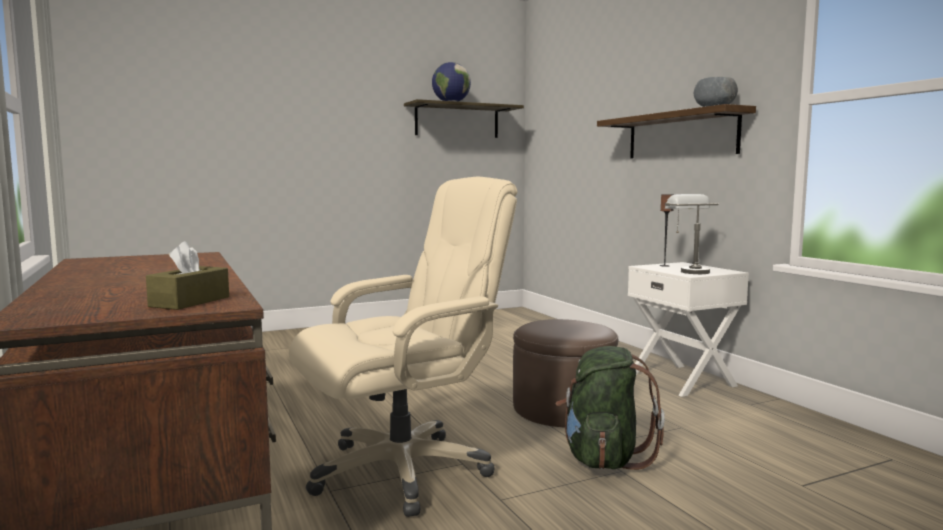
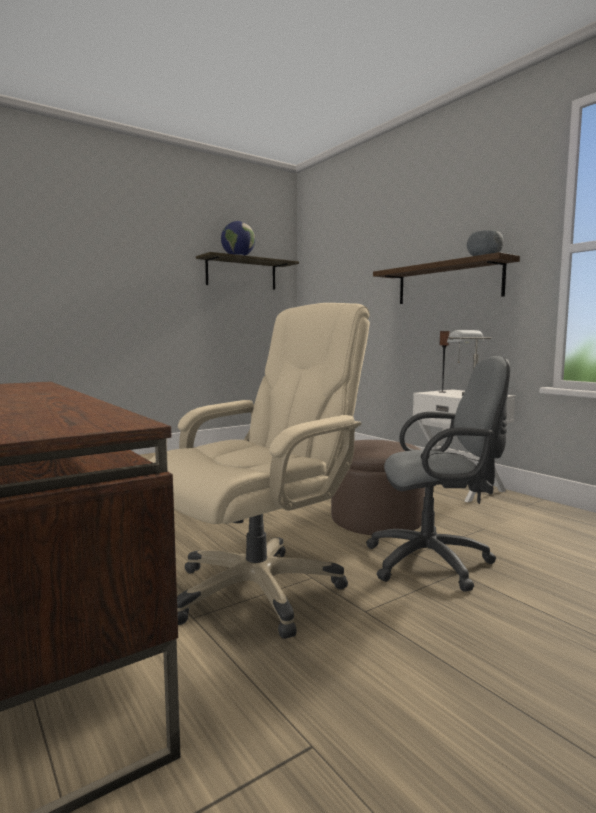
camera: 10 degrees left, 0 degrees up
(190, 302) = (73, 422): brown tissue box -> none
(603, 459) = (435, 562): green backpack -> grey office chair

